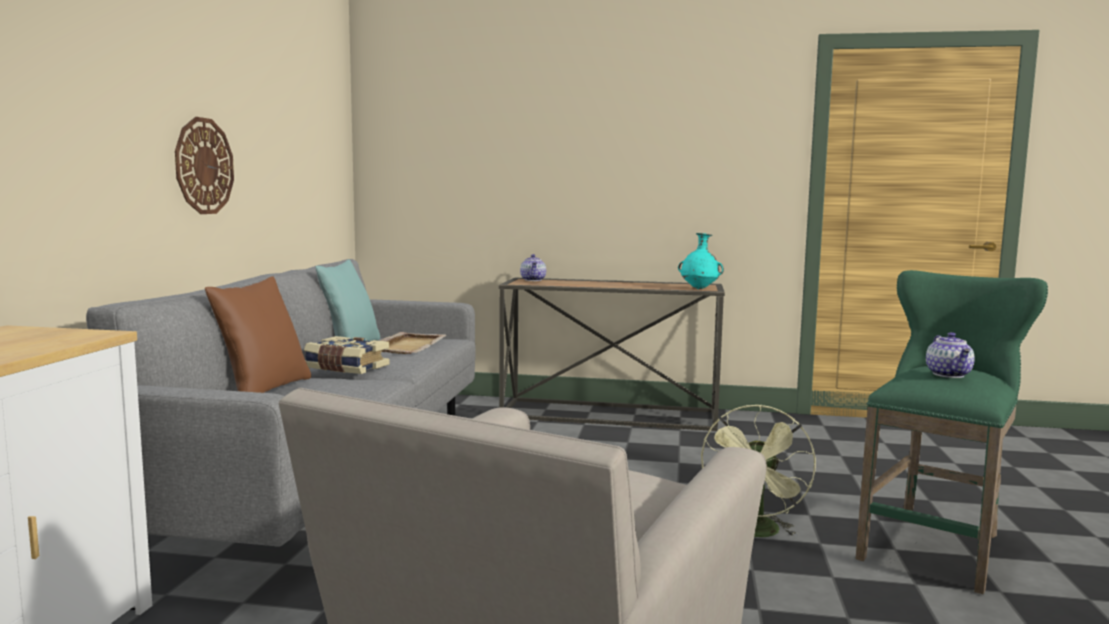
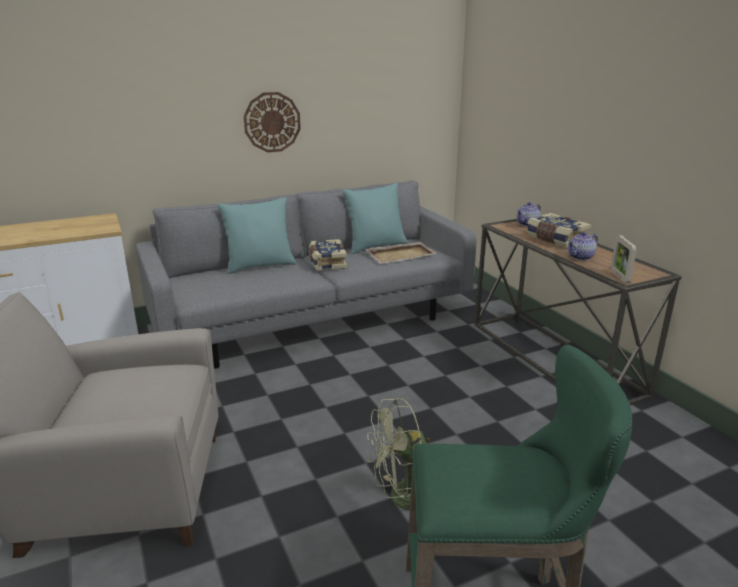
camera: 55 degrees right, 15 degrees up
(264, 391) = (260, 266): brown pillow -> turquoise pillow
(588, 282) = (555, 239): none -> book
(700, 289) = (619, 277): turquoise vase -> picture frame
(949, 374) = (493, 471): teapot -> teapot (581, 257)

